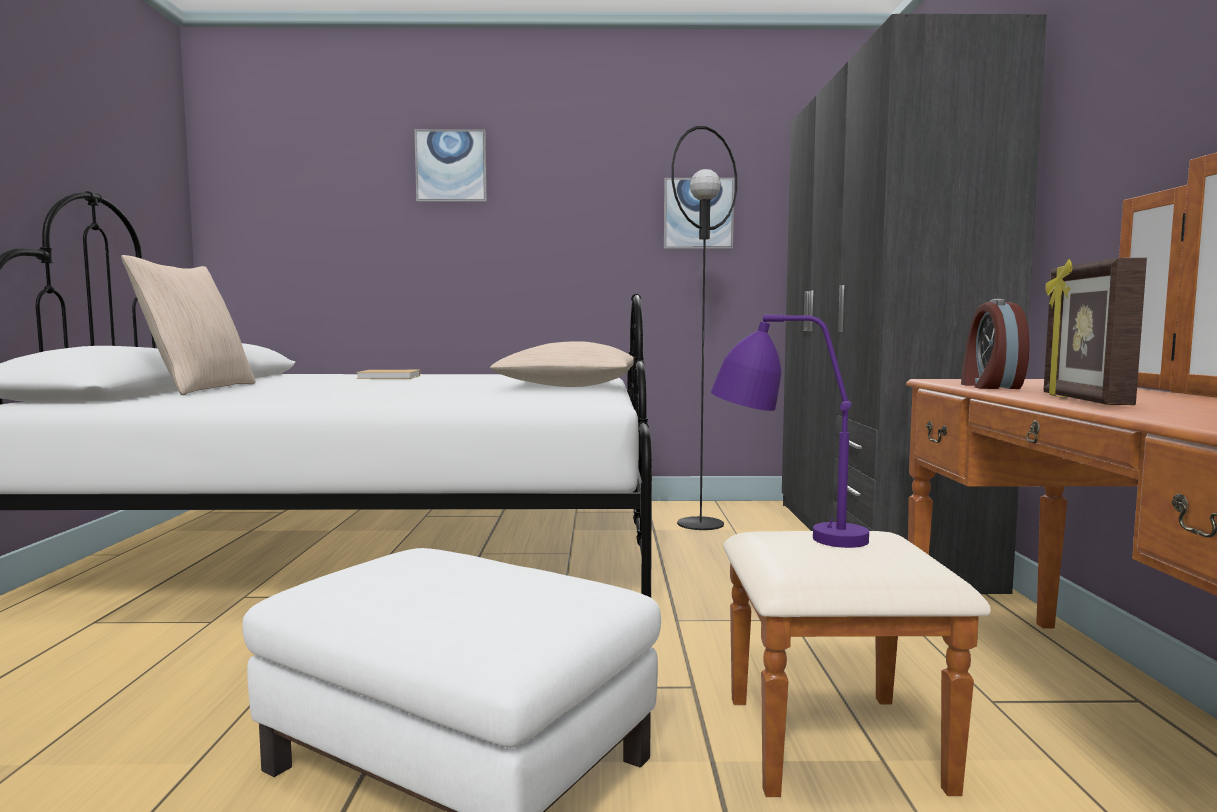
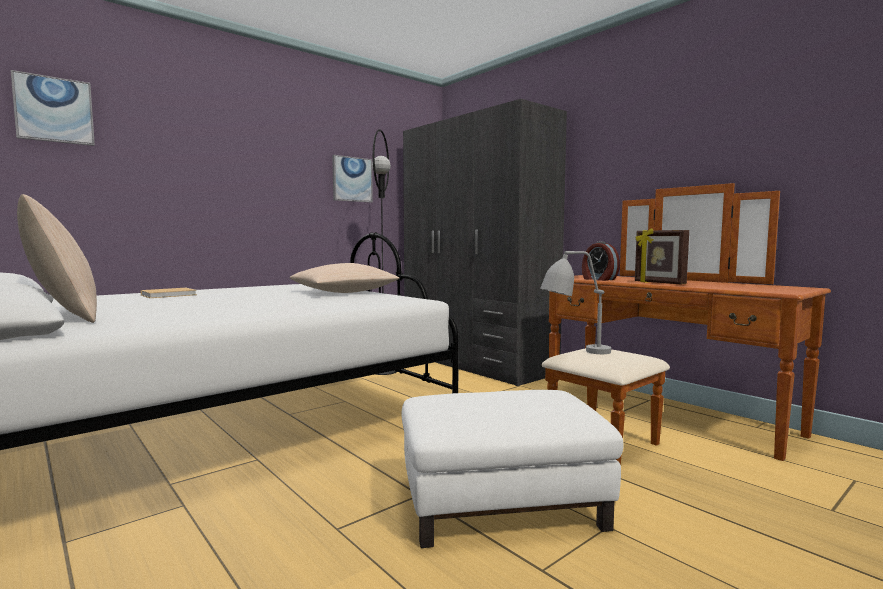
camera: 40 degrees left, 0 degrees up
(451, 166) = (182, 127): picture -> picture (54, 110)
(781, 531) = (573, 352): purple table lamp -> grey table lamp

